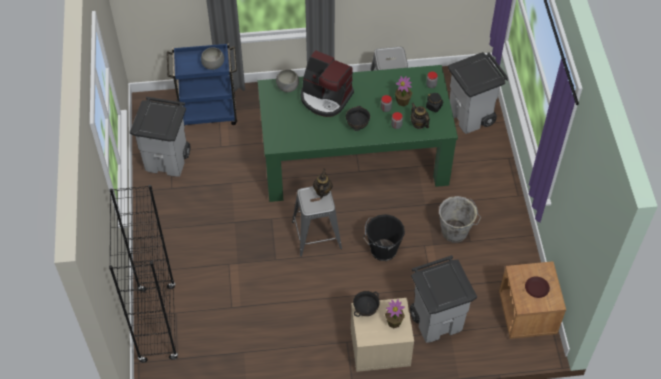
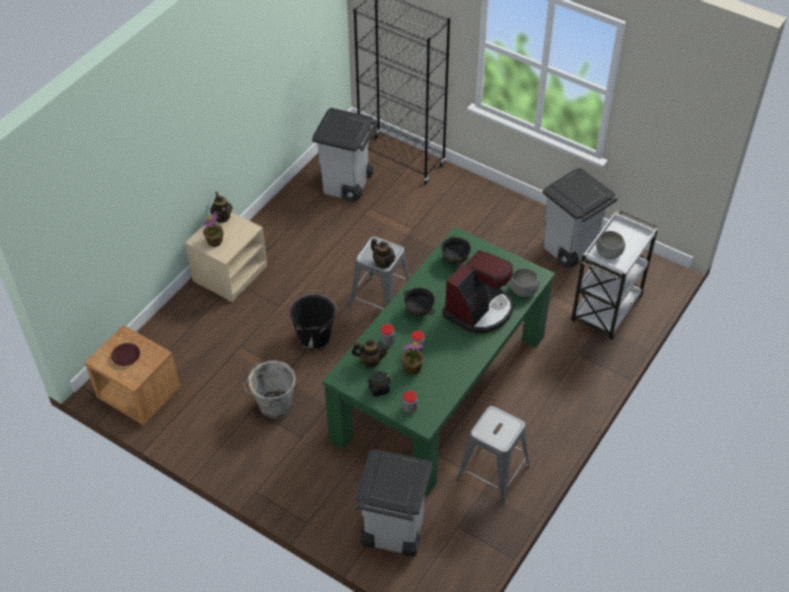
camera: 130 degrees right, 5 degrees down
(209, 113) = (606, 310): blue cart -> white cart
(325, 98) = (479, 310): coffee machine -> coffee machine turned 150 degrees clockwise
(366, 310) = (245, 231): black bowl -> black bowl (454, 260)
(367, 337) = (222, 217): none -> teapot
(437, 320) = (208, 327): grey trash can -> grey trash can (347, 185)

